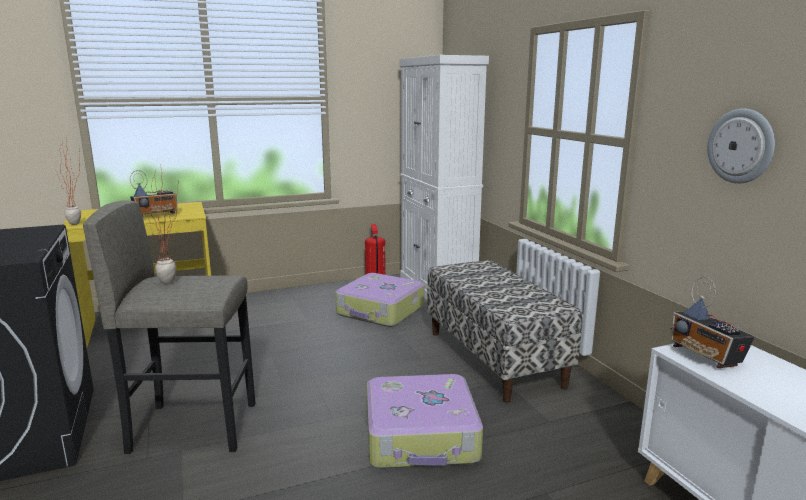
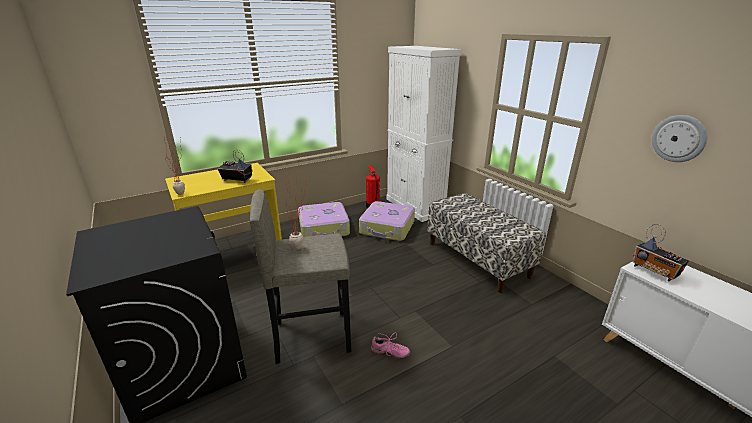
camera: 10 degrees left, 10 degrees up
(157, 215) = (237, 180): radio -> radio turned 120 degrees counterclockwise
(291, 458) = (390, 352): none -> pink shoe
(421, 436) = (462, 324): suitcase -> suitcase (324, 228)

